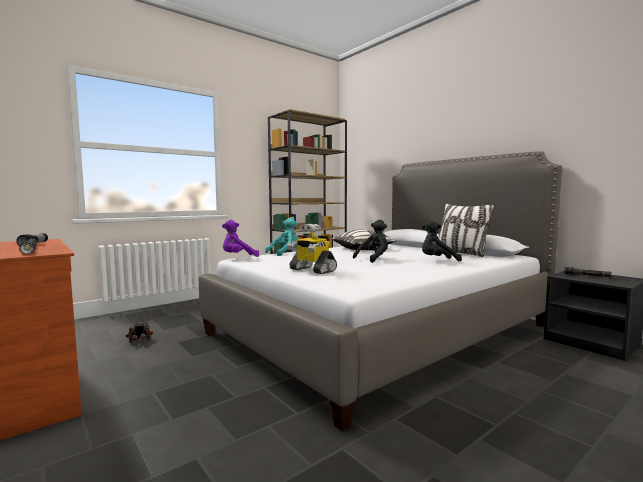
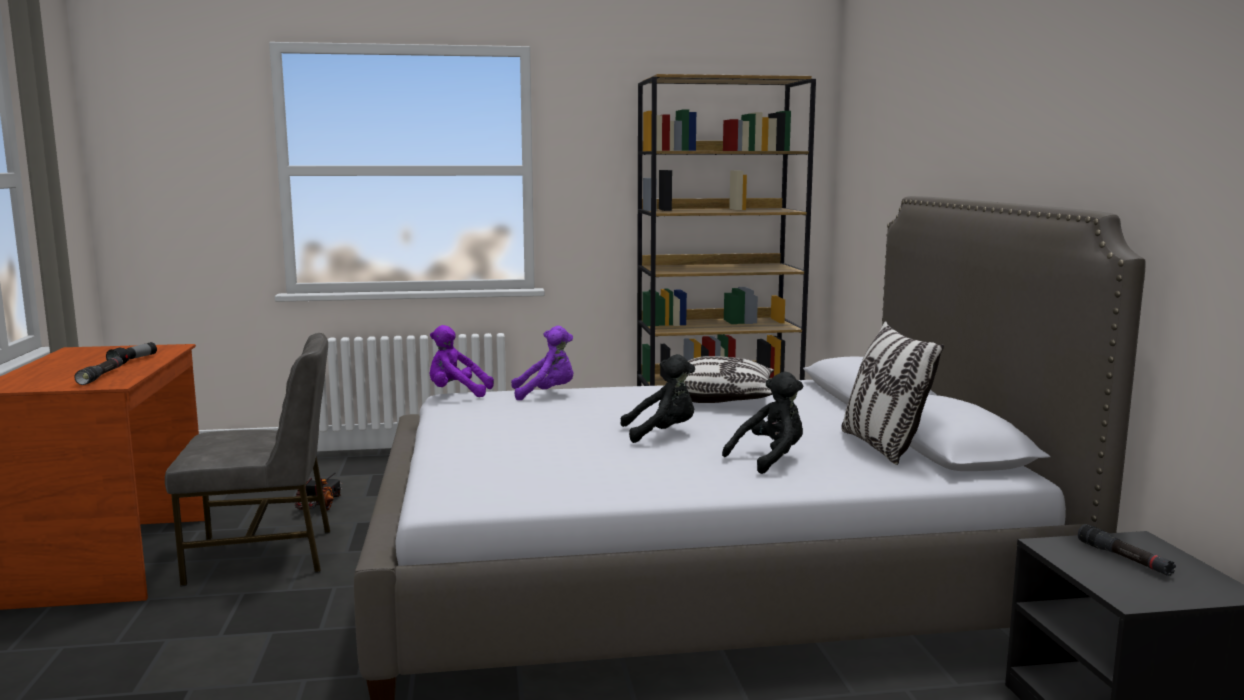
camera: 30 degrees right, 5 degrees up
(139, 370) = (264, 556): none -> grey chair
(285, 253) = (546, 394): turquoise plush toy -> purple plush toy
(312, 270) = (486, 446): toy robot -> none
(437, 261) = (770, 459): black plush toy -> black plush toy turned 120 degrees clockwise

